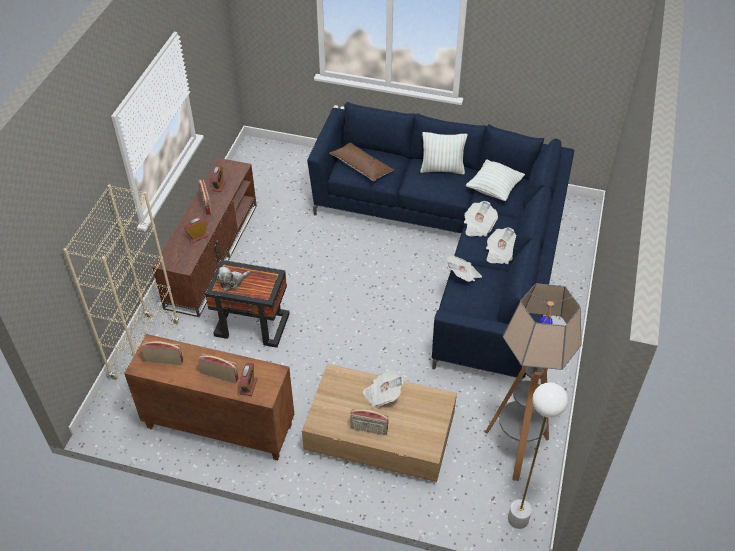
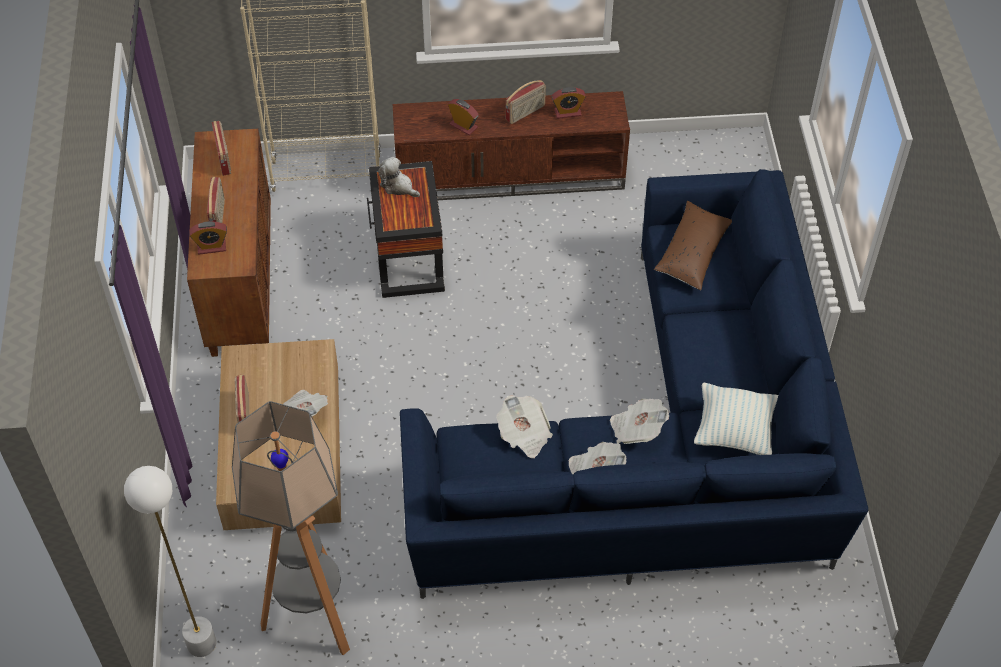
camera: 70 degrees right, 5 degrees up
(442, 169) = (742, 352): pillow -> none

